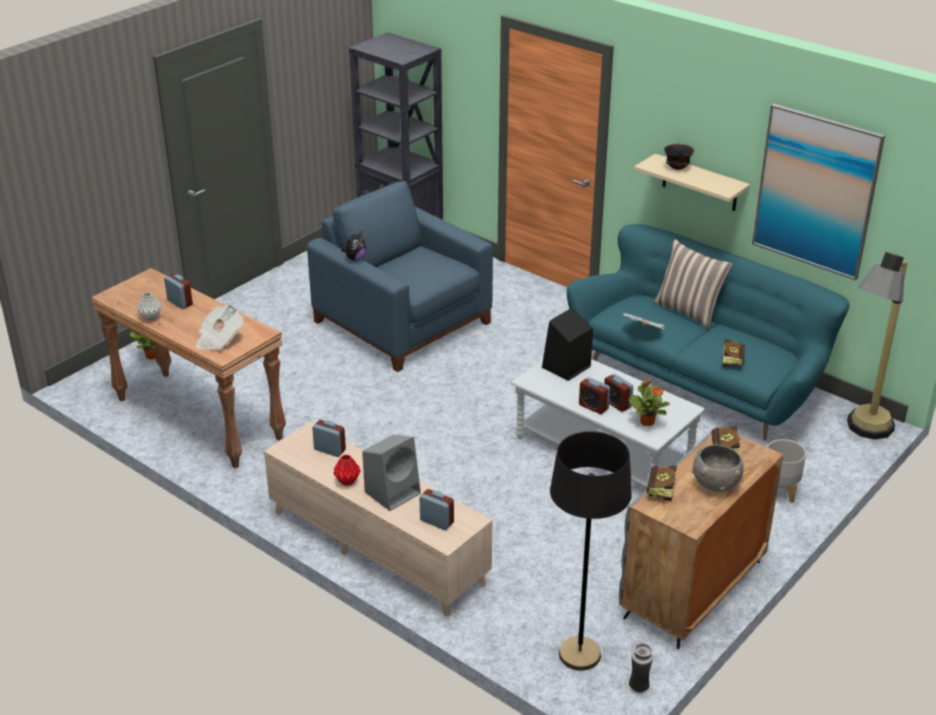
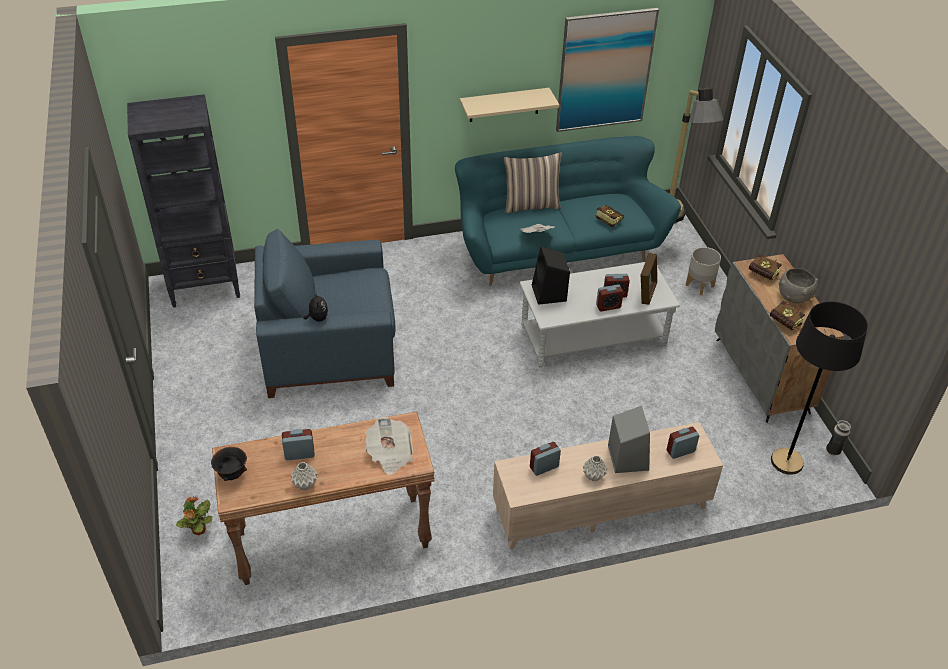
camera: 55 degrees left, 10 degrees up
(347, 482) = (594, 476): red vase -> grey vase
(647, 421) = (646, 292): potted plant -> picture frame
(677, 168) = (493, 101): black bowl -> black bowl (231, 475)

